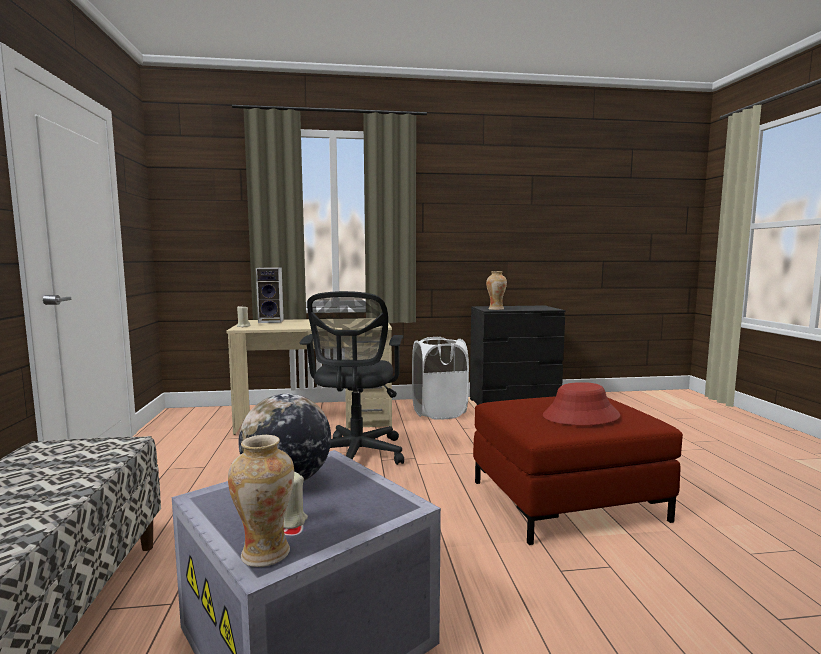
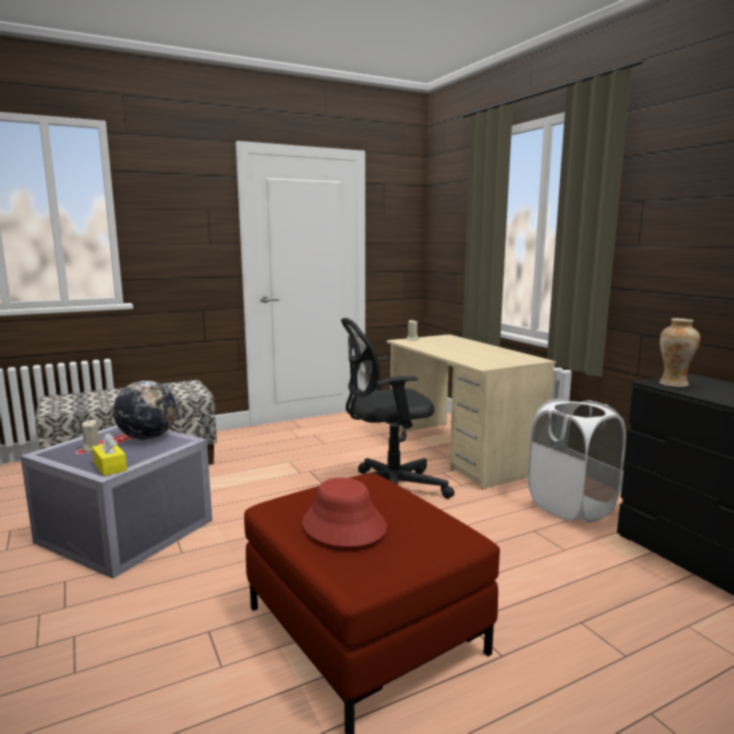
camera: 70 degrees right, 5 degrees up
(265, 553) = (56, 451): vase -> none
(272, 321) = (453, 340): speaker -> none
(386, 504) = (110, 466): none -> yellow tissue box

